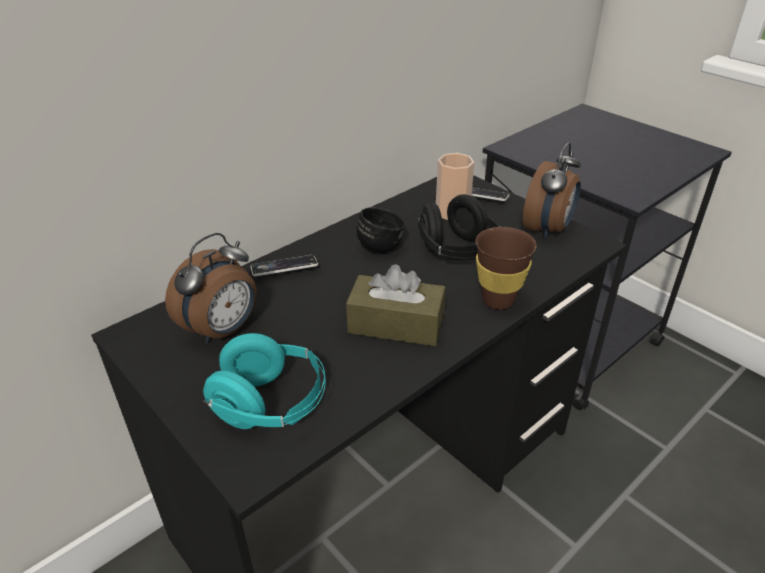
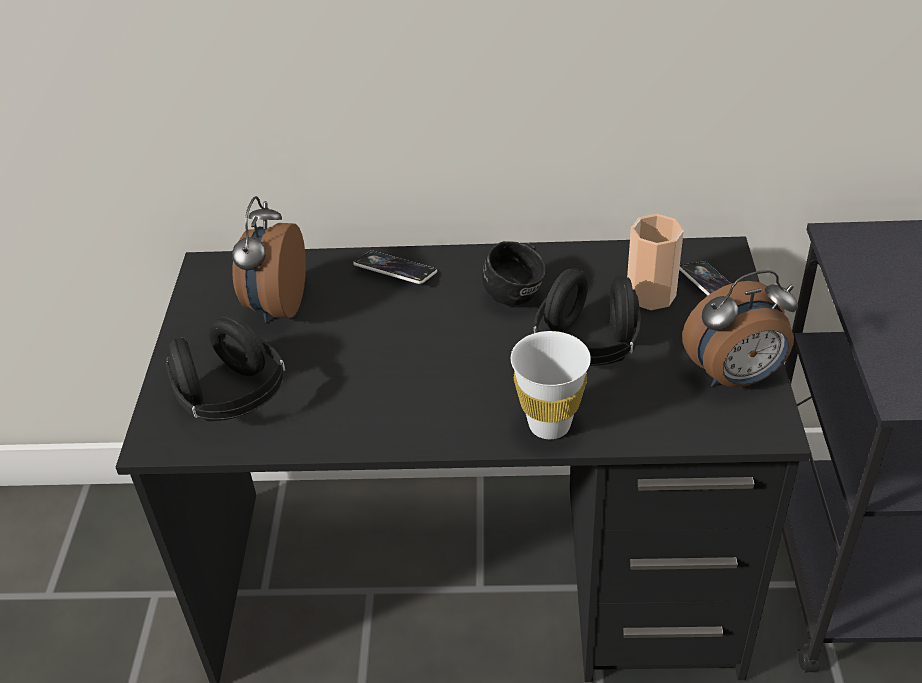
camera: 45 degrees right, 5 degrees up
(223, 330) = (275, 306): alarm clock -> alarm clock turned 105 degrees clockwise
(271, 405) = (231, 397): turquoise headphones -> black headphones
(396, 324) = (418, 388): brown tissue box -> none
(498, 300) = (549, 425): brown cup -> white cup

